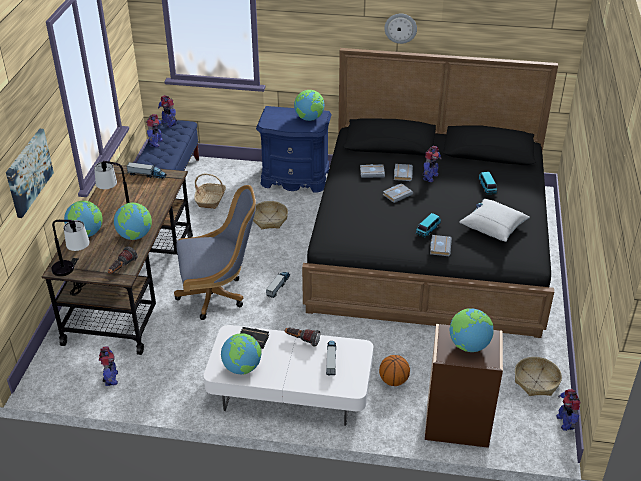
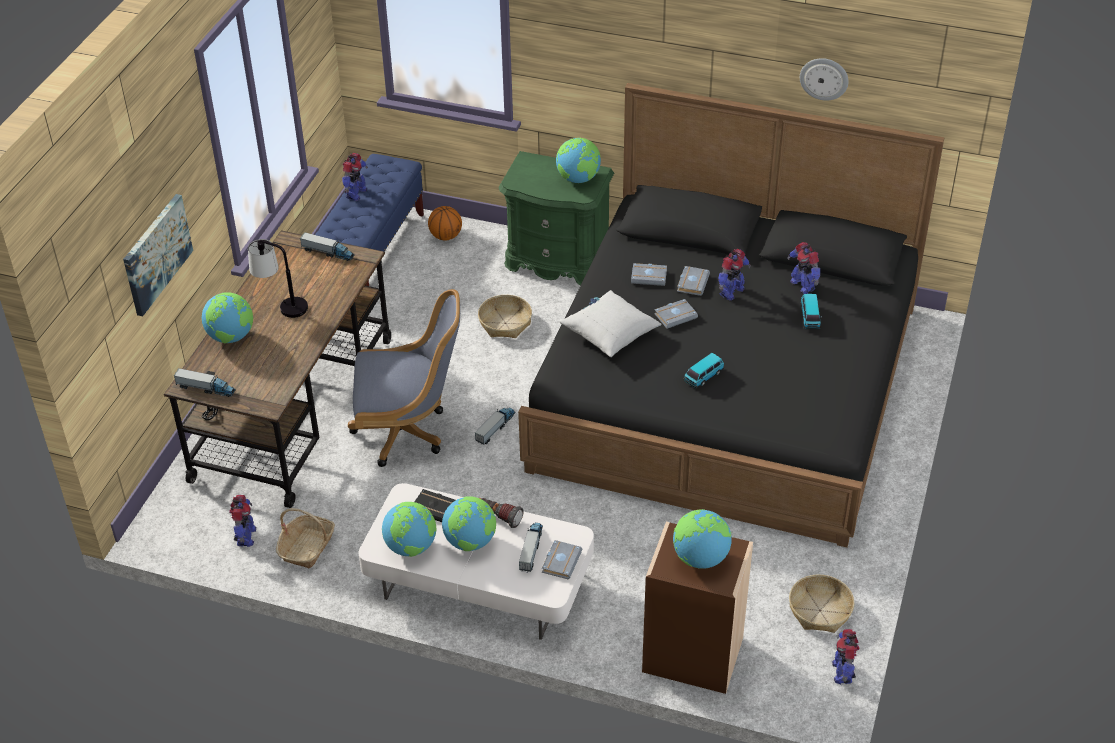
camera: 10 degrees right, 5 degrees up
(73, 270) = (206, 388): table lamp -> toy truck
(122, 268) = (269, 393): flashlight -> none
(135, 236) = (295, 346): globe -> globe (470, 541)
(169, 123) = (381, 161): toy robot -> toy robot (802, 285)
(211, 200) = (428, 282): basket -> basket (307, 547)
(295, 179) = (556, 261): blue nightstand -> green nightstand
(393, 381) = (621, 585): basketball -> basketball (446, 236)
(400, 28) = (715, 64): wall clock -> wall clock (824, 78)
(439, 247) = (712, 404): grey book -> grey book (560, 561)
(493, 228) = (799, 383): grey pillow -> grey pillow (610, 334)

